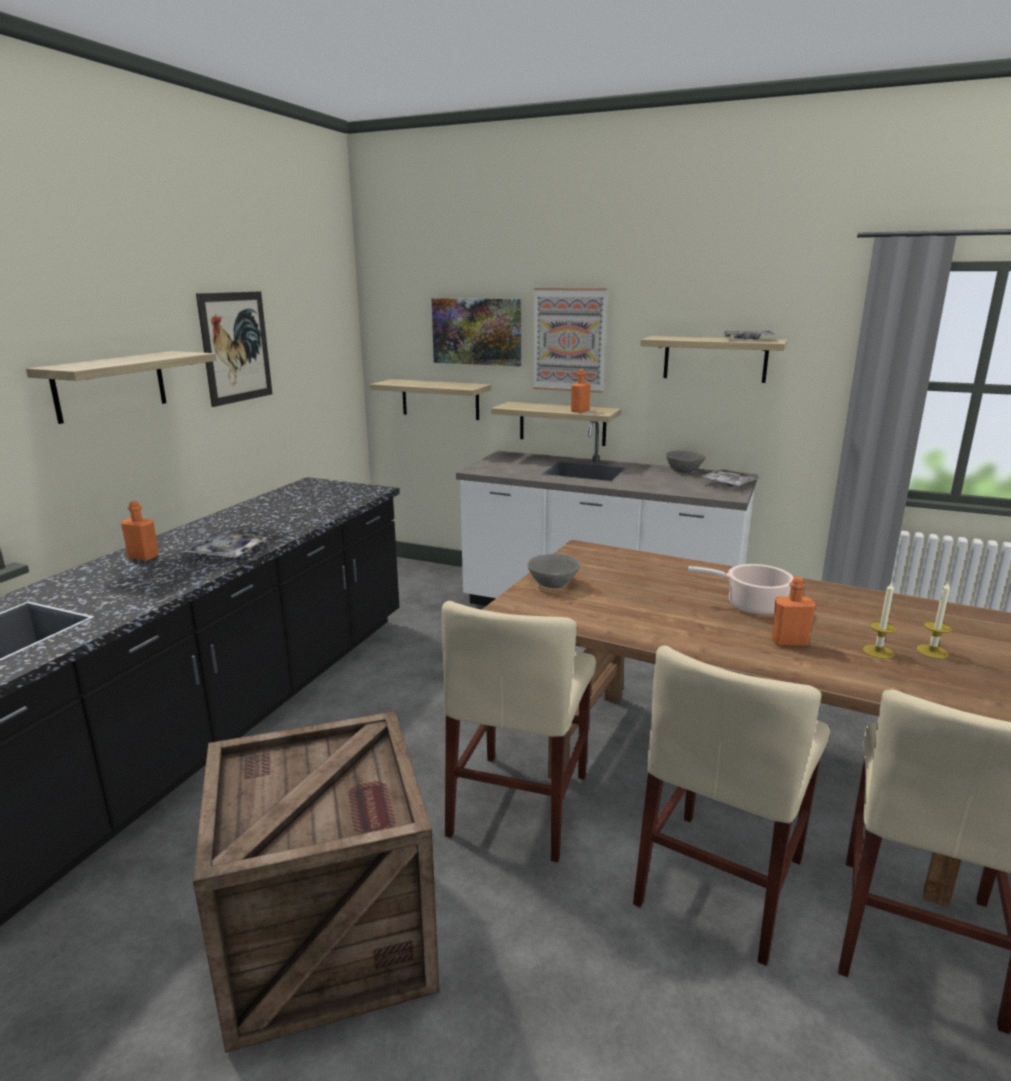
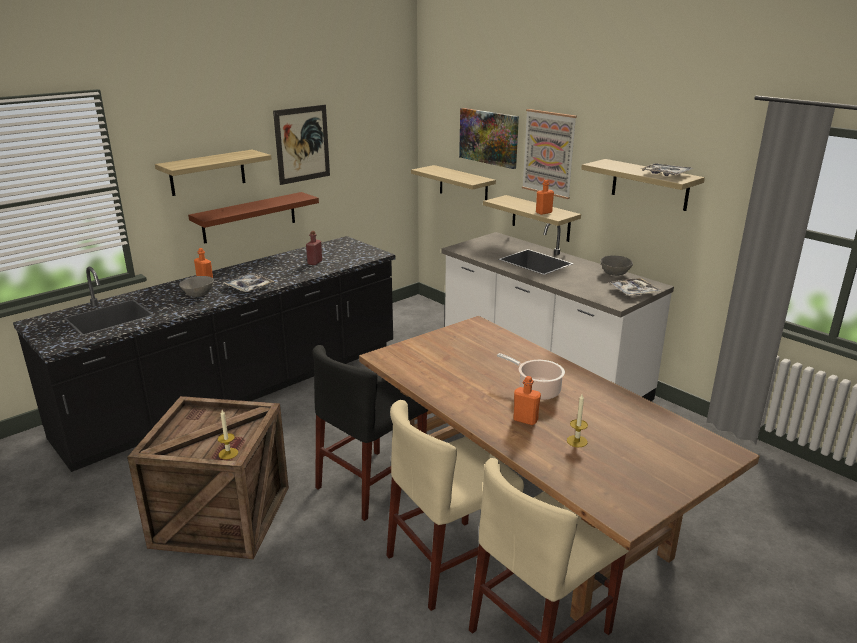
camera: 25 degrees right, 5 degrees up
(175, 457) = (249, 217): none -> brown shelf
(297, 510) = (315, 262): none -> red bottle
(519, 804) = (371, 483): beige chair -> black chair
(552, 584) = (425, 346): grey bowl -> grey bowl (198, 294)
(932, 651) = (616, 451): candle -> candle (228, 453)

